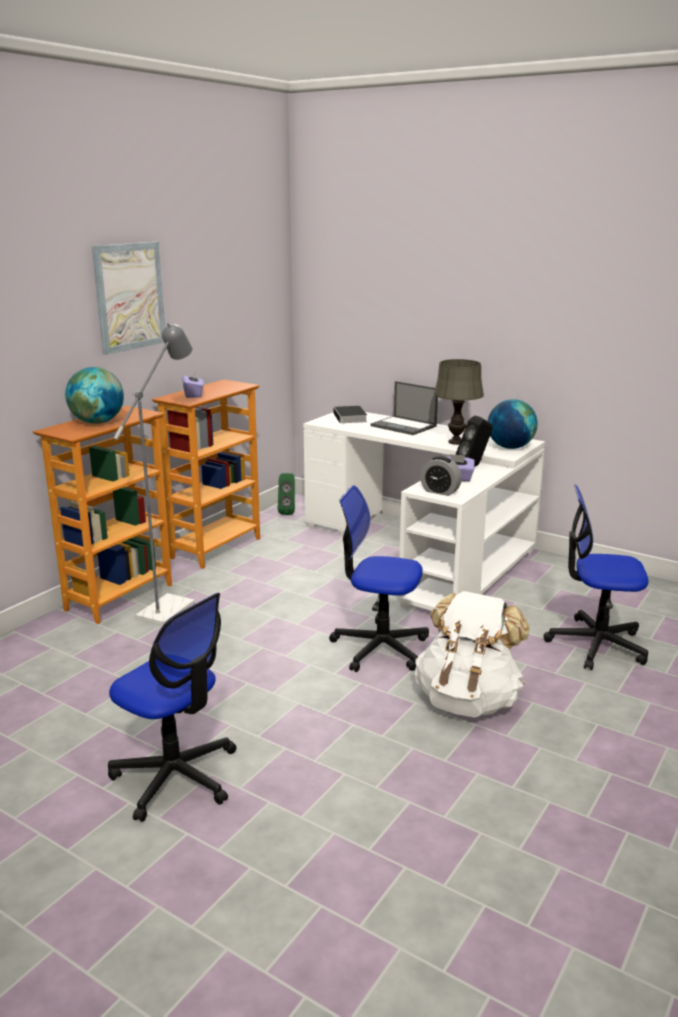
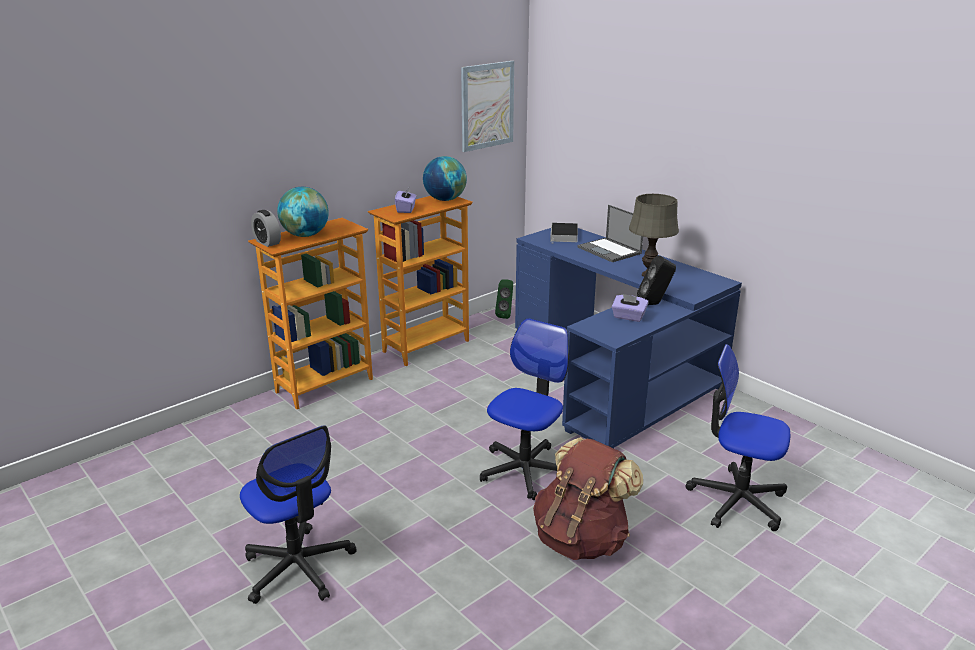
camera: 15 degrees right, 5 degrees up
(129, 297) = (348, 119): picture -> picture (487, 106)
(172, 606) = (364, 400): grey floor lamp -> none
(379, 647) = (525, 470): office chair -> office chair turned 90 degrees clockwise
(425, 551) = (616, 374): white desk -> blue desk
(440, 491) = (603, 331): alarm clock -> alarm clock (267, 242)
(468, 700) = (582, 539): white backpack -> brown backpack
(510, 447) = (700, 287): globe -> globe (445, 199)

